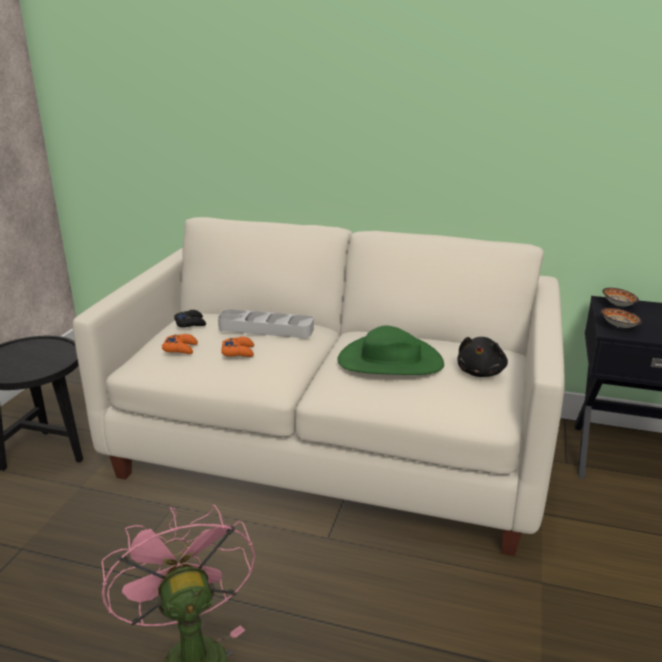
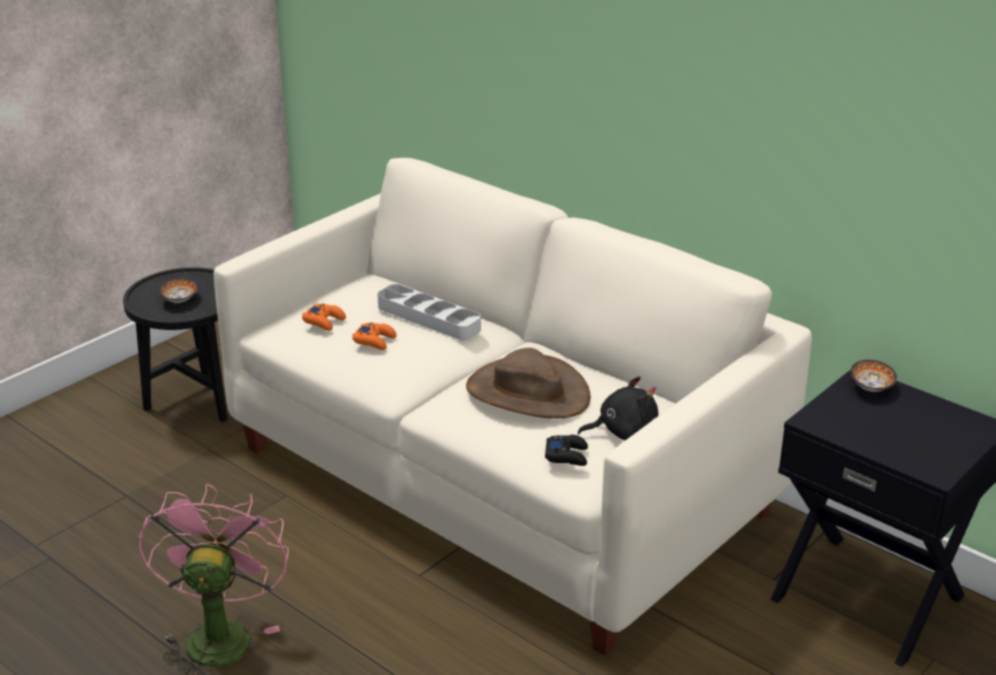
camera: 25 degrees right, 5 degrees up
(190, 323) = (358, 290): black game controller -> black game controller (567, 455)
(390, 362) = (527, 393): green hat -> brown hat
(481, 372) = (623, 431): black plush toy -> black plush toy turned 150 degrees counterclockwise
(618, 326) = (828, 416): bowl -> bowl (180, 300)

